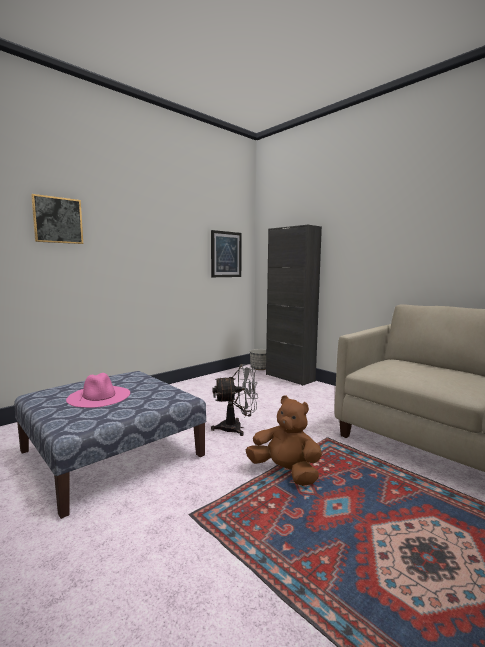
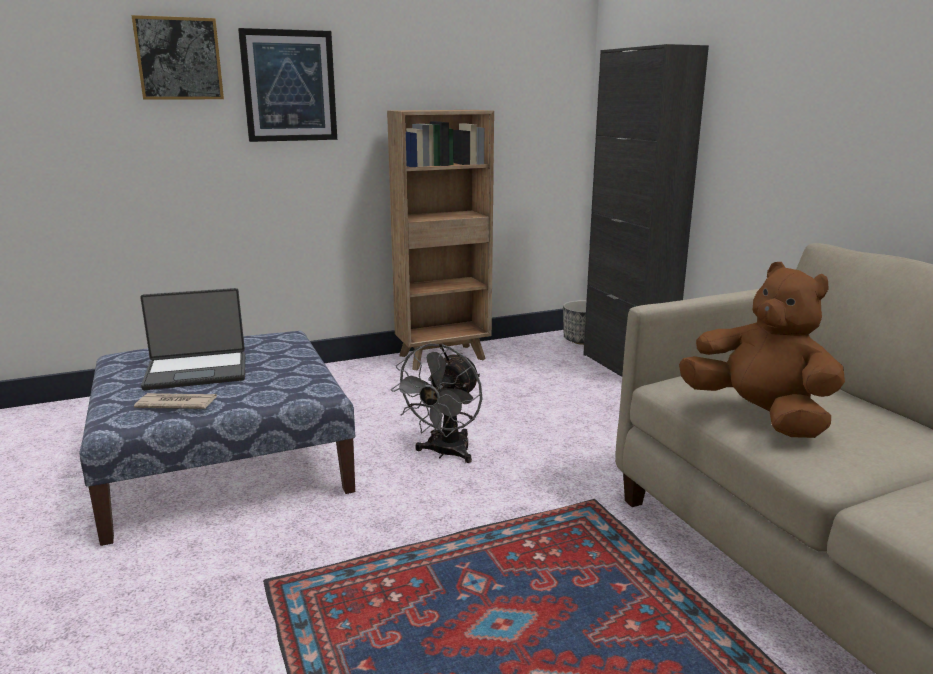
camera: 20 degrees right, 10 degrees up
(99, 396) = (197, 371): pink hat -> laptop
(104, 414) = (176, 404): none -> newspaper
(198, 383) = (444, 357): none -> brown bookcase
(226, 254) = (520, 105): picture -> picture (289, 86)
(236, 428) = (445, 453): grey fan -> grey fan turned 105 degrees clockwise
(285, 472) = (464, 547): brown plush toy -> brown plush toy (758, 416)

